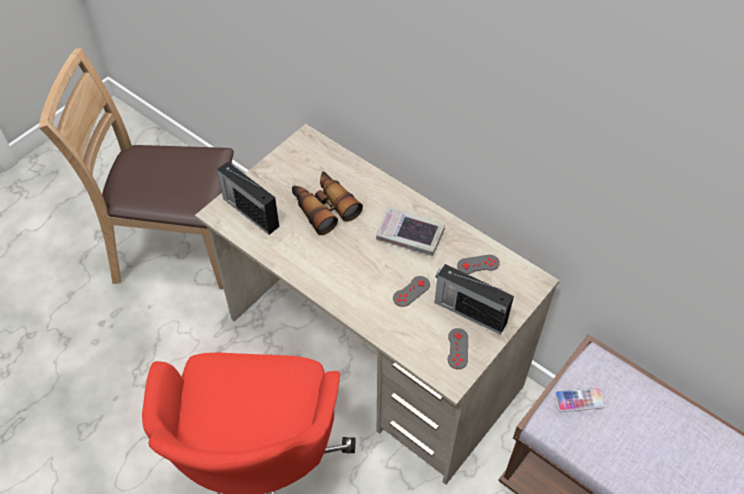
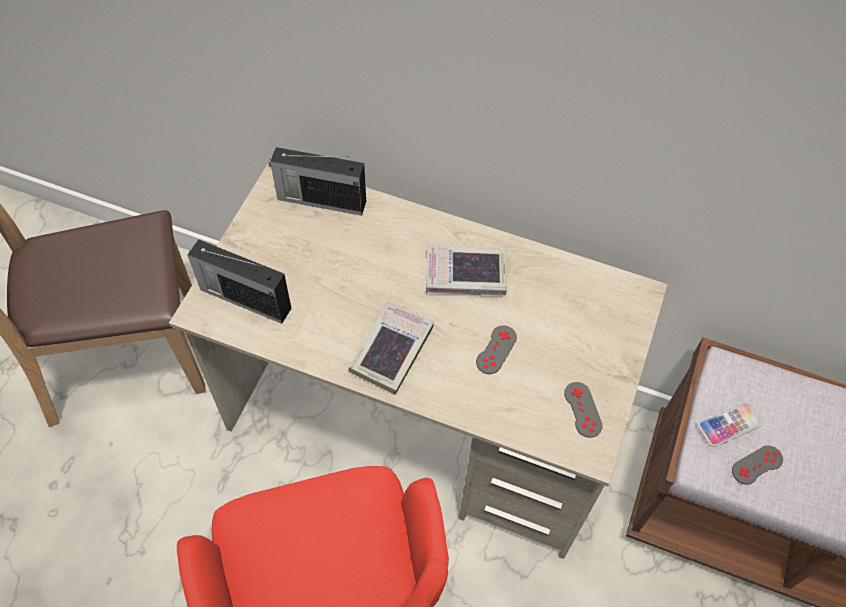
camera: 20 degrees left, 5 degrees up
(324, 207) = (340, 266): binoculars -> none
(336, 272) = (391, 350): none -> book
(469, 311) = (577, 356): radio -> radio (320, 199)
(478, 264) = (564, 291): grey game controller -> grey game controller (757, 465)

